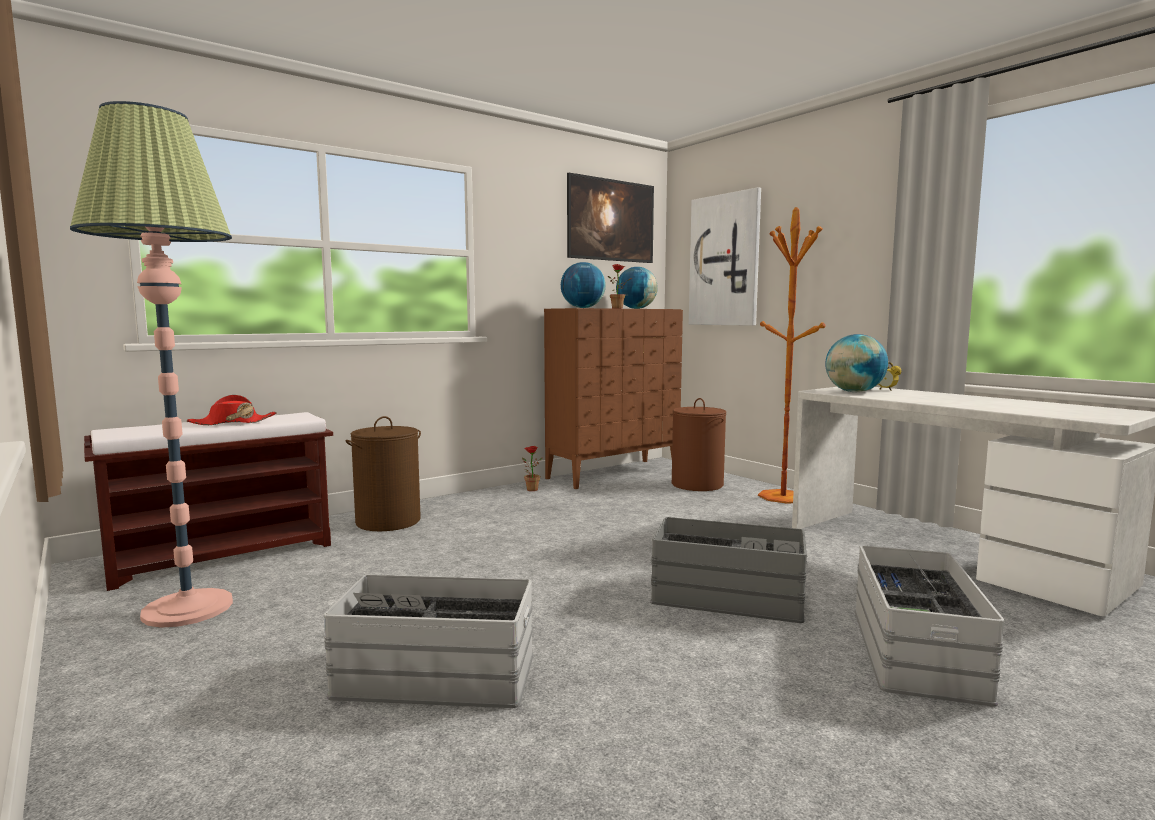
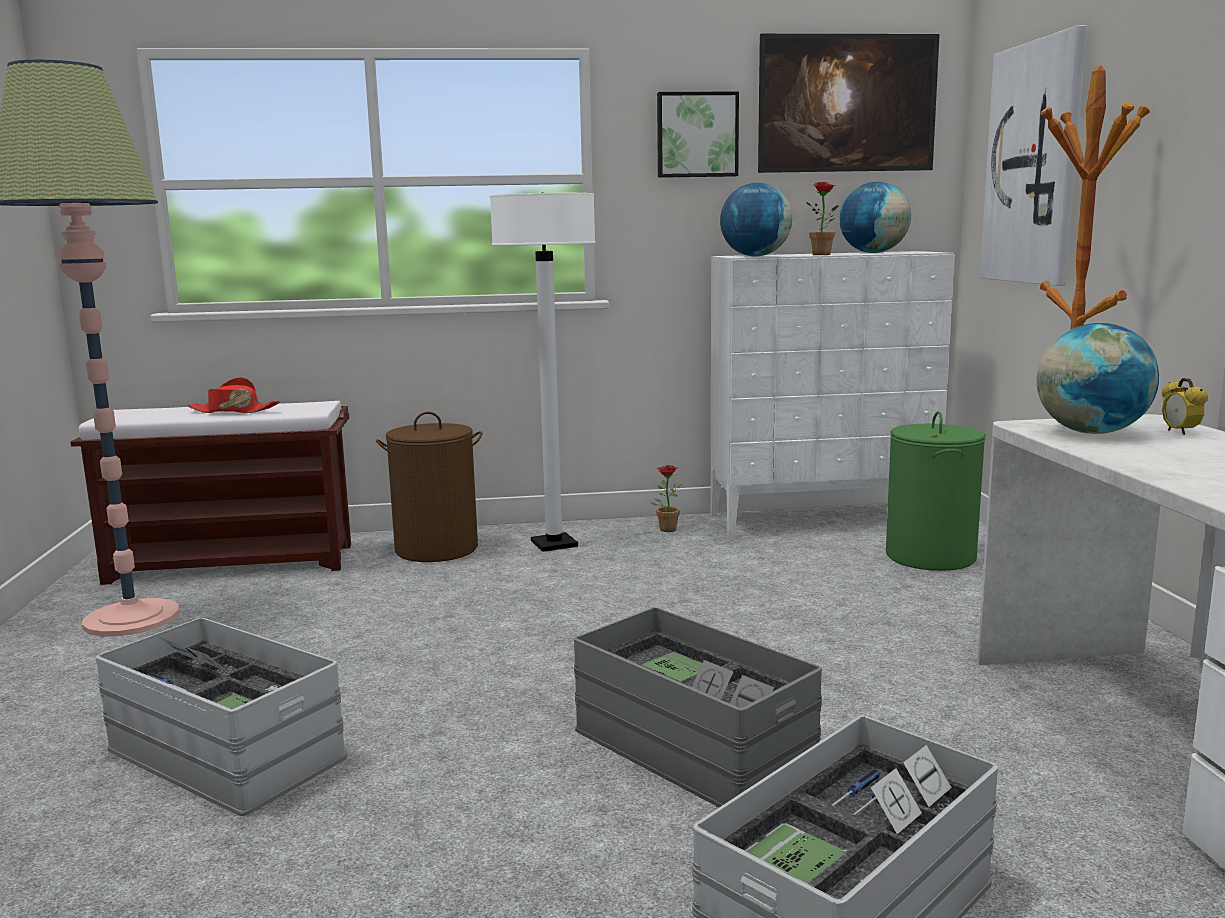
camera: 30 degrees right, 5 degrees up
(470, 507) = (554, 544): none -> white floor lamp
(534, 231) = (697, 135): none -> picture
(615, 474) = (824, 520): brown dresser -> white dresser
(697, 484) = (930, 556): brown laundry basket -> green laundry basket

